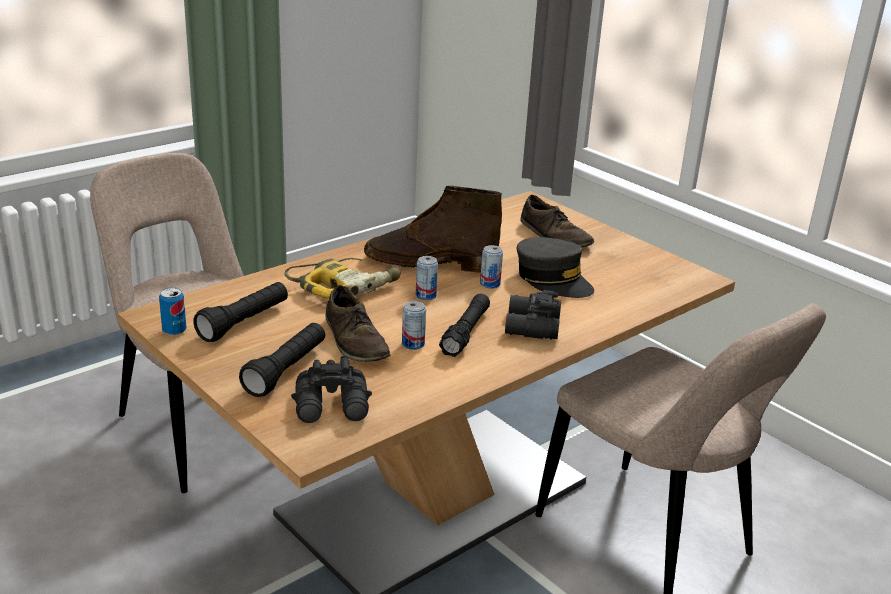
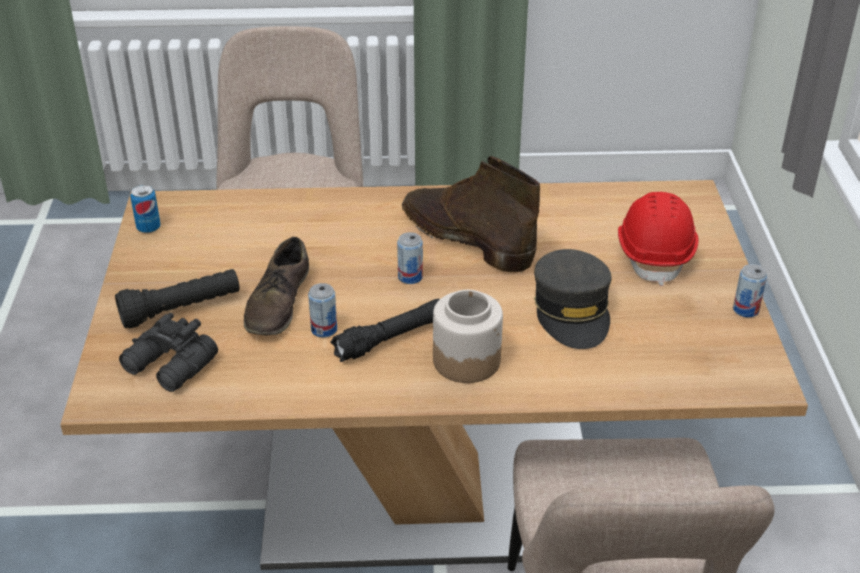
camera: 40 degrees right, 10 degrees up
(244, 323) = (211, 242): black flashlight -> none
(345, 286) = (348, 235): power drill -> none
(490, 284) = (495, 289): can -> can (745, 310)
(530, 326) = (466, 360): black binoculars -> jar
(554, 236) = (655, 253): brown shoe -> red hard hat

